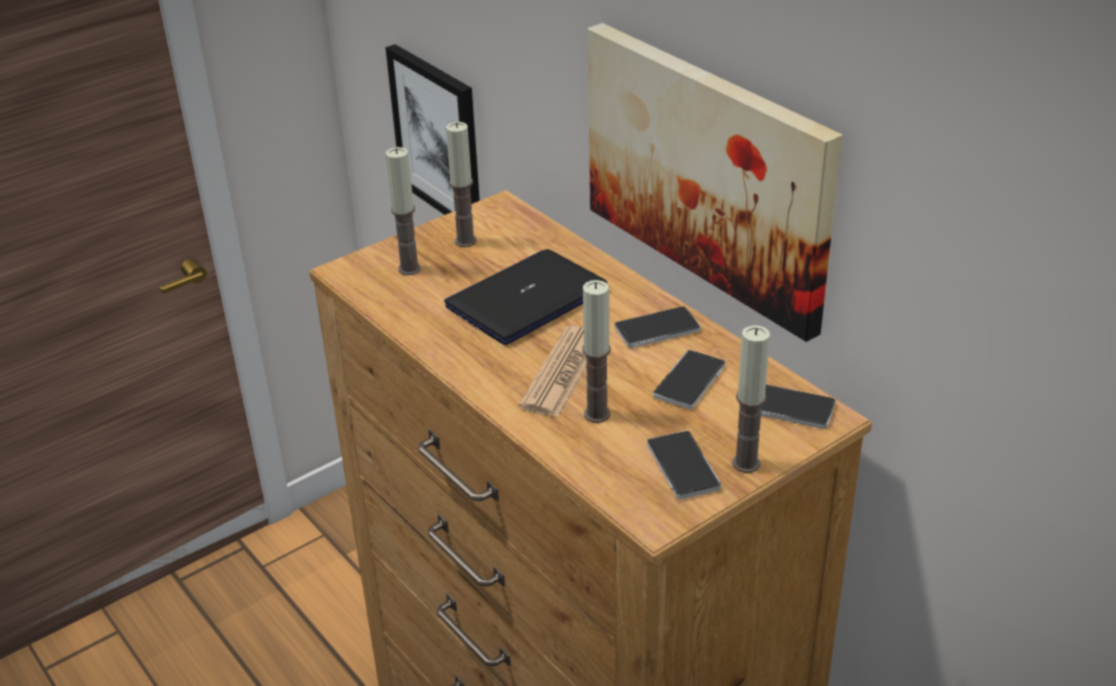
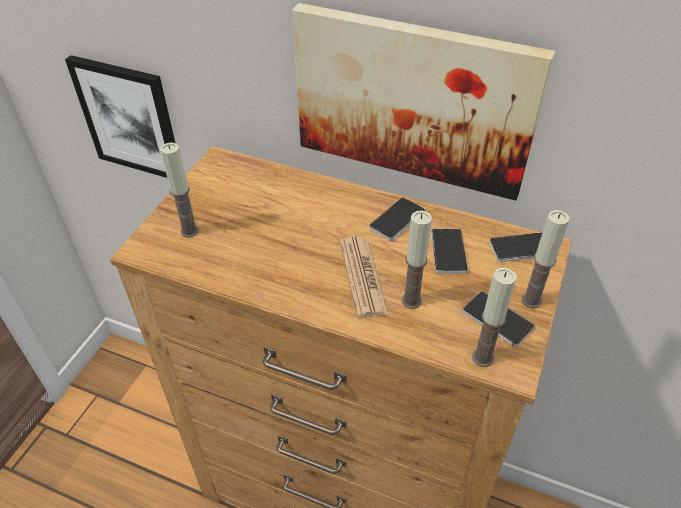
camera: 30 degrees left, 10 degrees up
(465, 241) = (214, 195): candle -> candle (482, 358)
(527, 299) = (293, 226): laptop -> none

